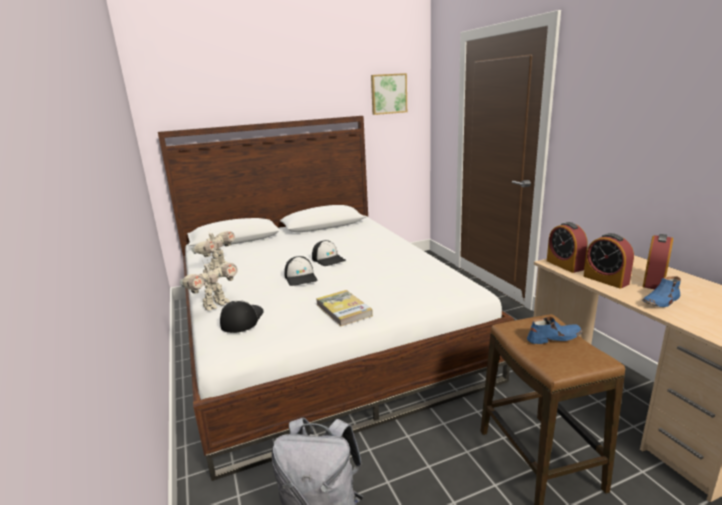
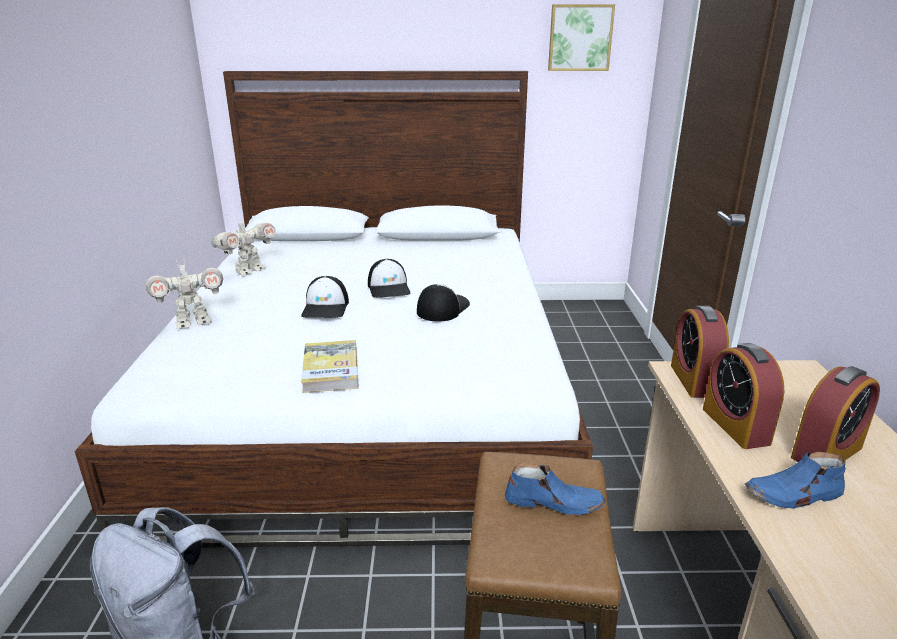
camera: 20 degrees right, 5 degrees up
(241, 319) = (197, 350): cap -> cap (442, 308)

